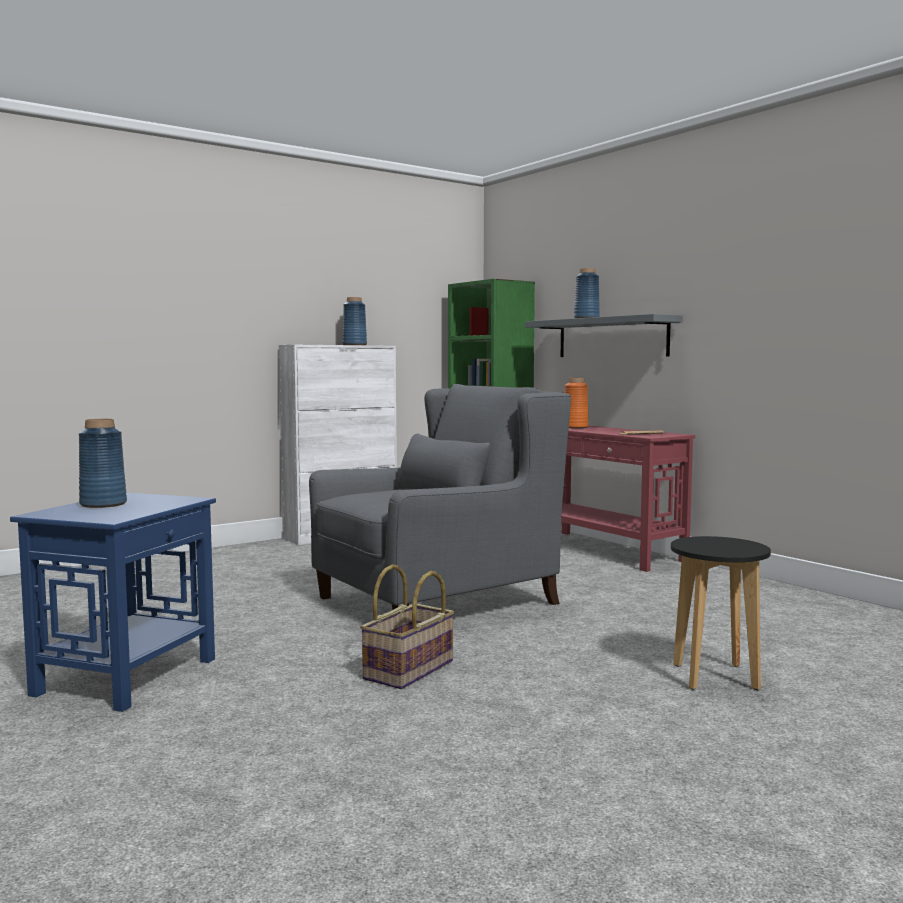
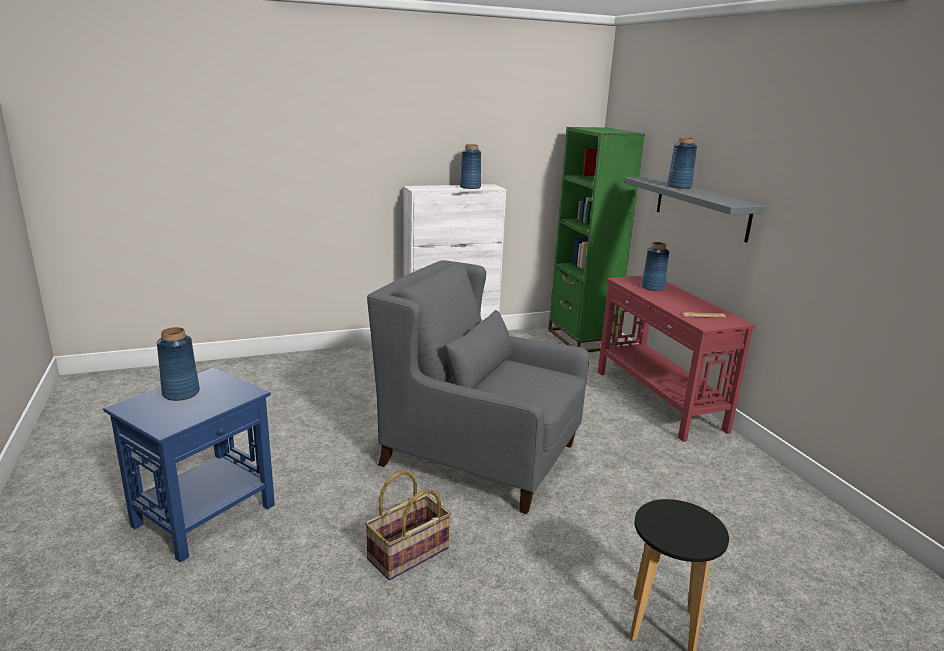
camera: 15 degrees right, 15 degrees up
(437, 601) = (479, 455): grey armchair -> grey armchair turned 135 degrees counterclockwise
(575, 427) = (652, 287): orange vase -> blue vase

